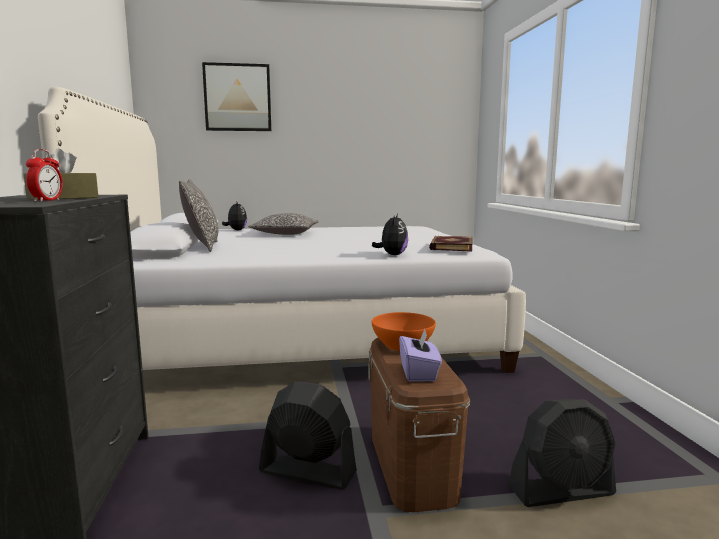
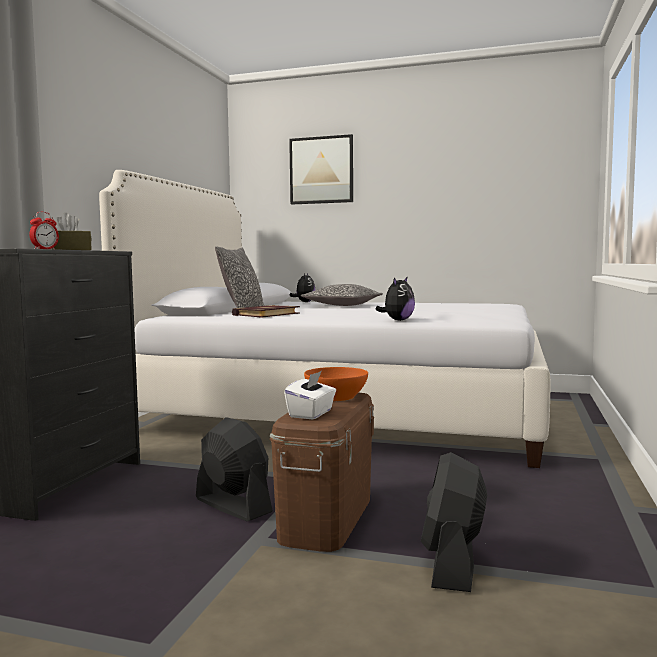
camera: 25 degrees right, 5 degrees down
(419, 373) = (311, 414): purple tissue box -> white tissue box
(450, 246) = (476, 315): book -> book (265, 314)
(561, 491) = (452, 563): black fan -> black fan turned 90 degrees clockwise

